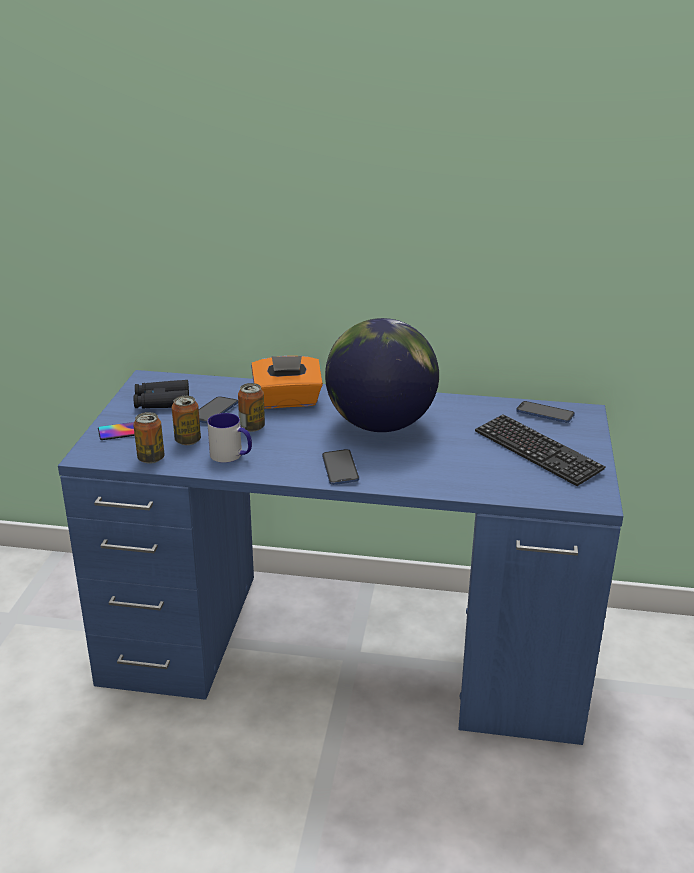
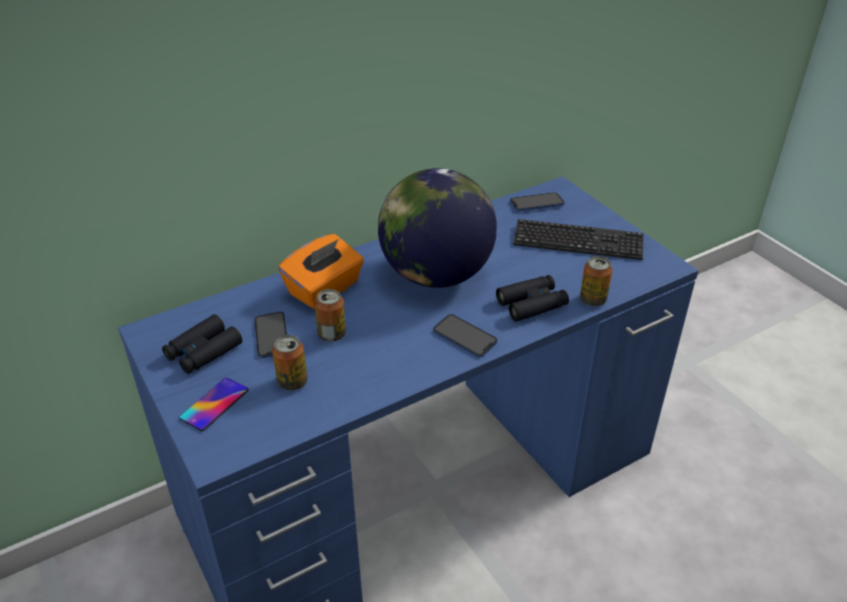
camera: 40 degrees left, 10 degrees up
(151, 458) = (285, 422): can -> can (593, 300)
(231, 456) = (357, 376): mug -> none
(426, 472) = (532, 304): none -> black binoculars

